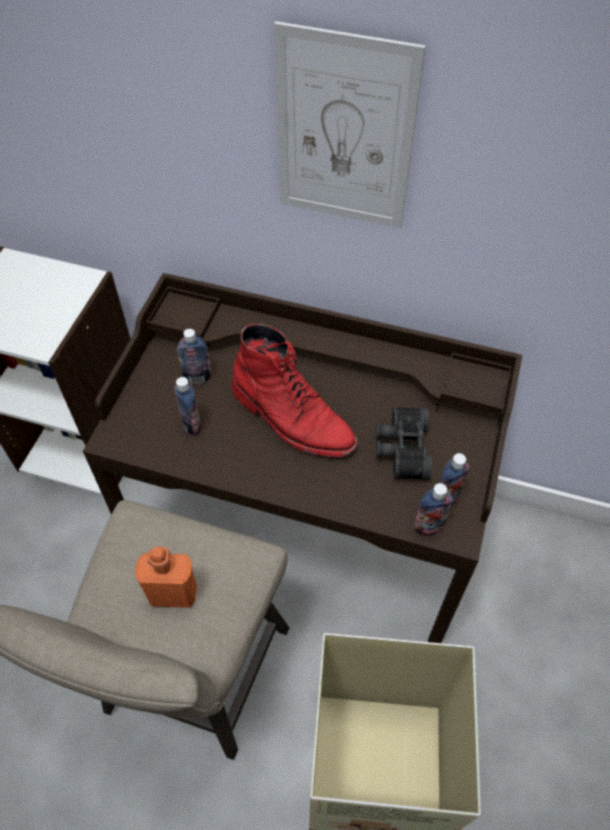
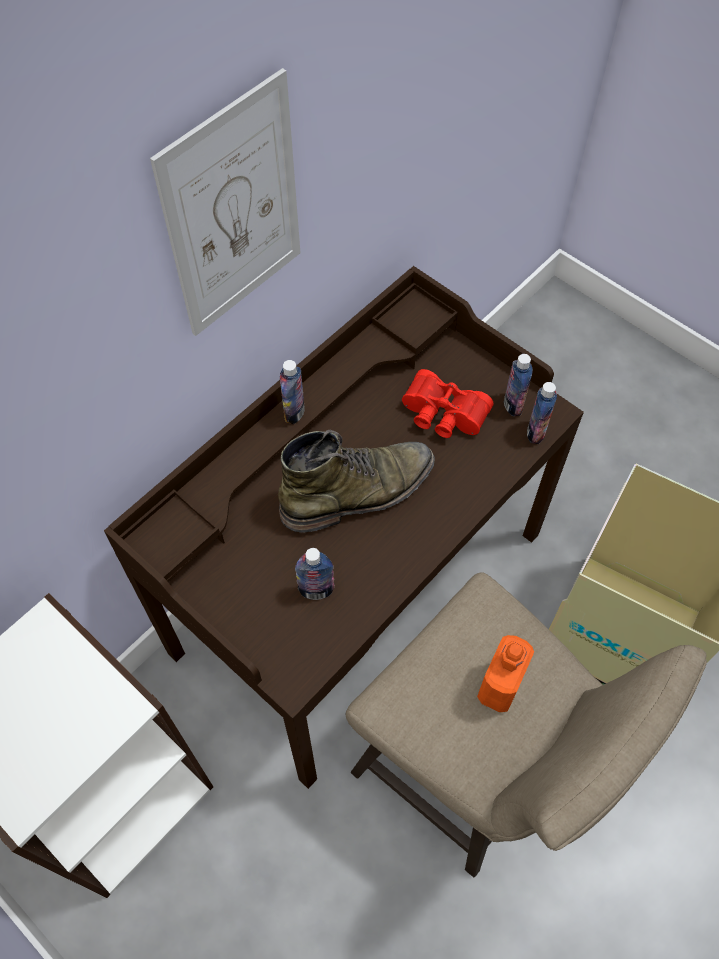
camera: 65 degrees left, 5 degrees up
(197, 377) = (254, 562): bottle -> bottle (294, 412)
(292, 418) = (358, 491): red boot -> green boot
(401, 449) = (442, 415): black binoculars -> red binoculars

